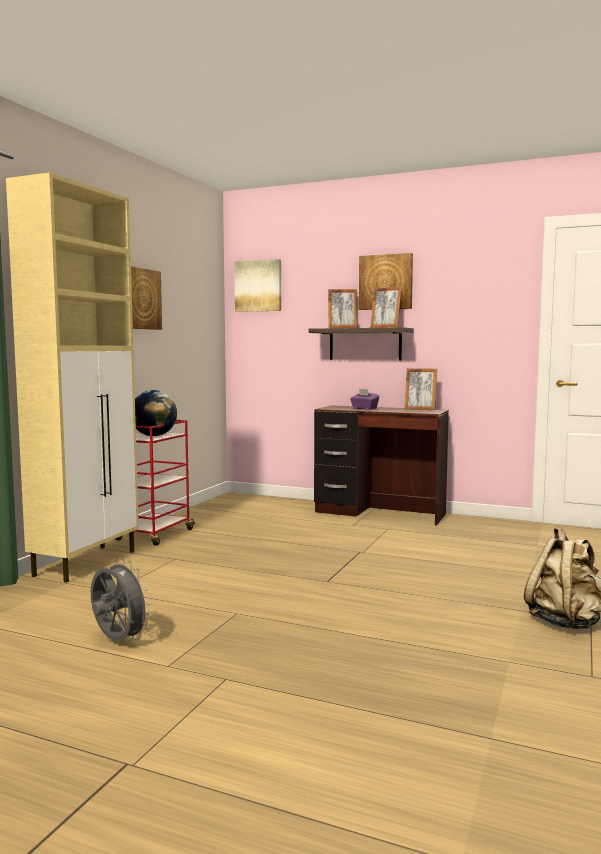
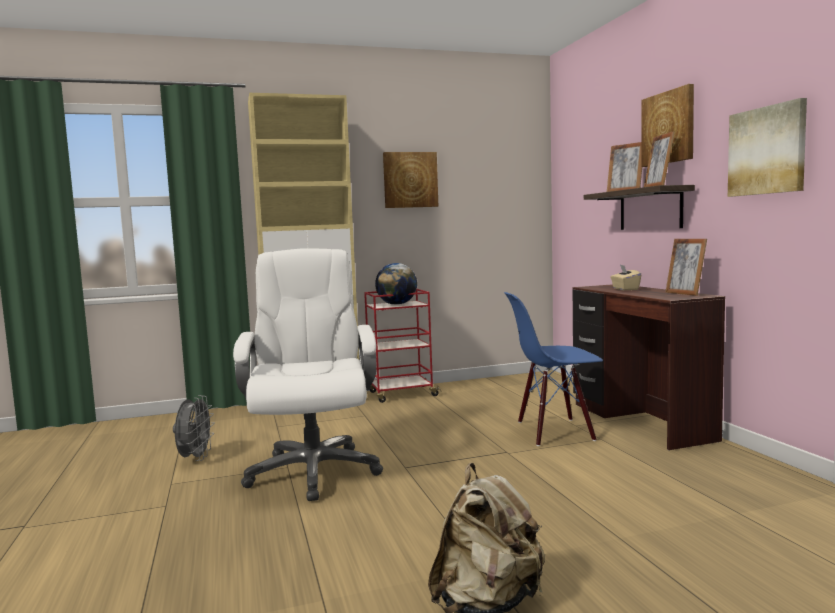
camera: 50 degrees right, 0 degrees up
(258, 286) = (571, 151): picture -> picture (767, 150)
(269, 608) = (313, 471): none -> white office chair
(351, 532) = (554, 431): none -> blue chair
(364, 408) = (625, 289): purple tissue box -> beige tissue box

